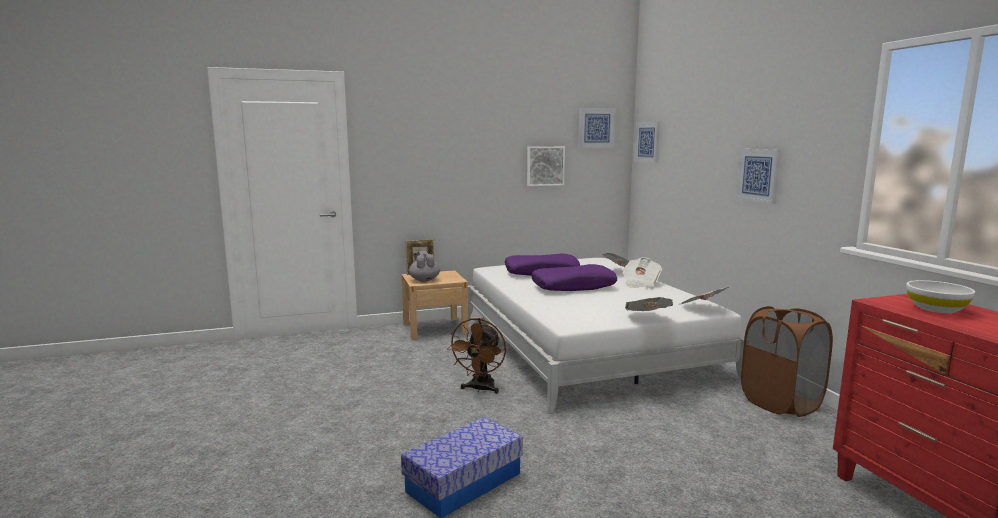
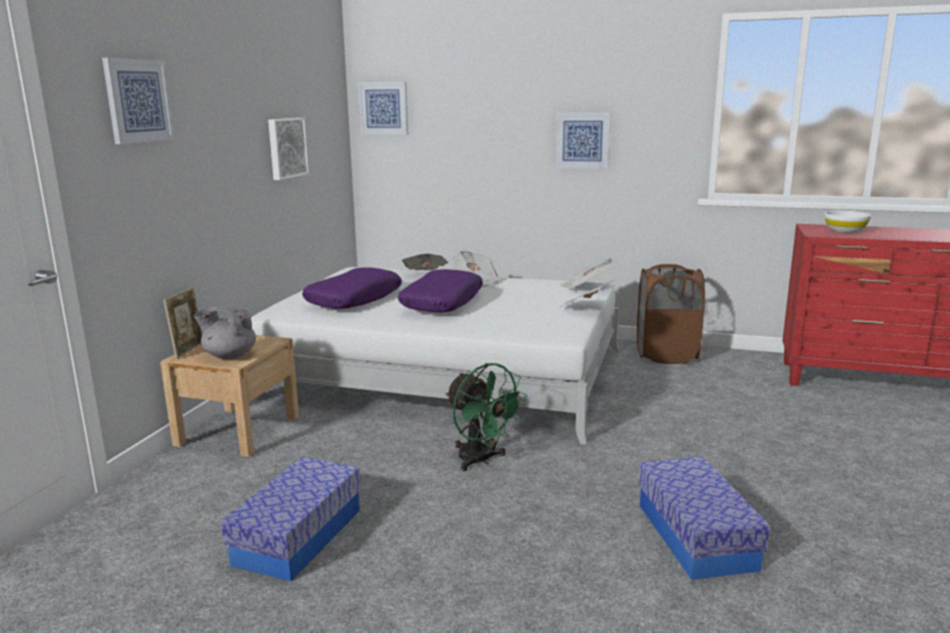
camera: 55 degrees left, 5 degrees up
(350, 374) = (298, 536): none -> storage box
(480, 389) = (481, 460): brown fan -> green fan
(596, 128) = (321, 90): picture -> picture (138, 101)

